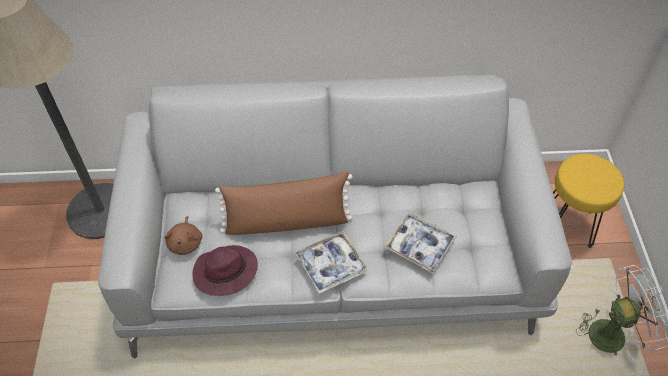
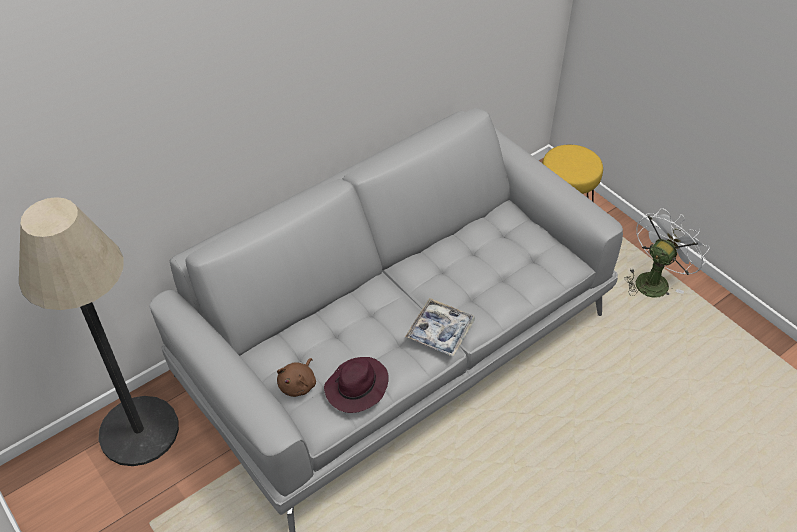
camera: 35 degrees left, 5 degrees down
(186, 242) = (298, 384): brown plush toy -> brown plush toy turned 60 degrees clockwise
(287, 221) = (372, 319): brown pillow -> none
(420, 246) = (496, 278): tray -> none

